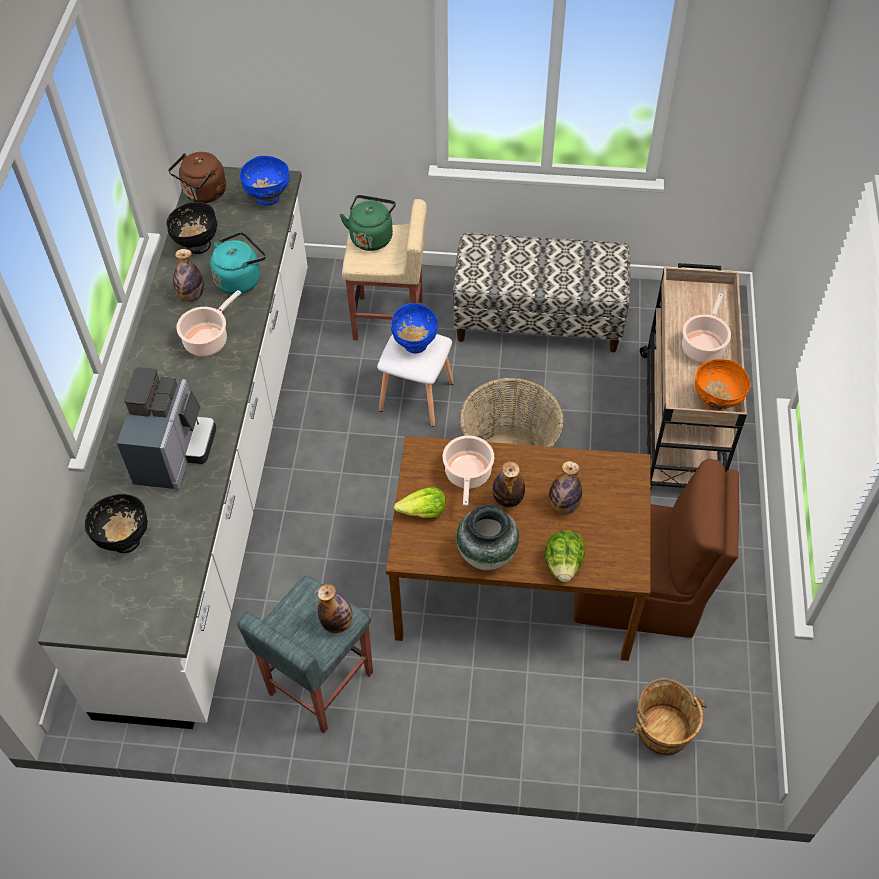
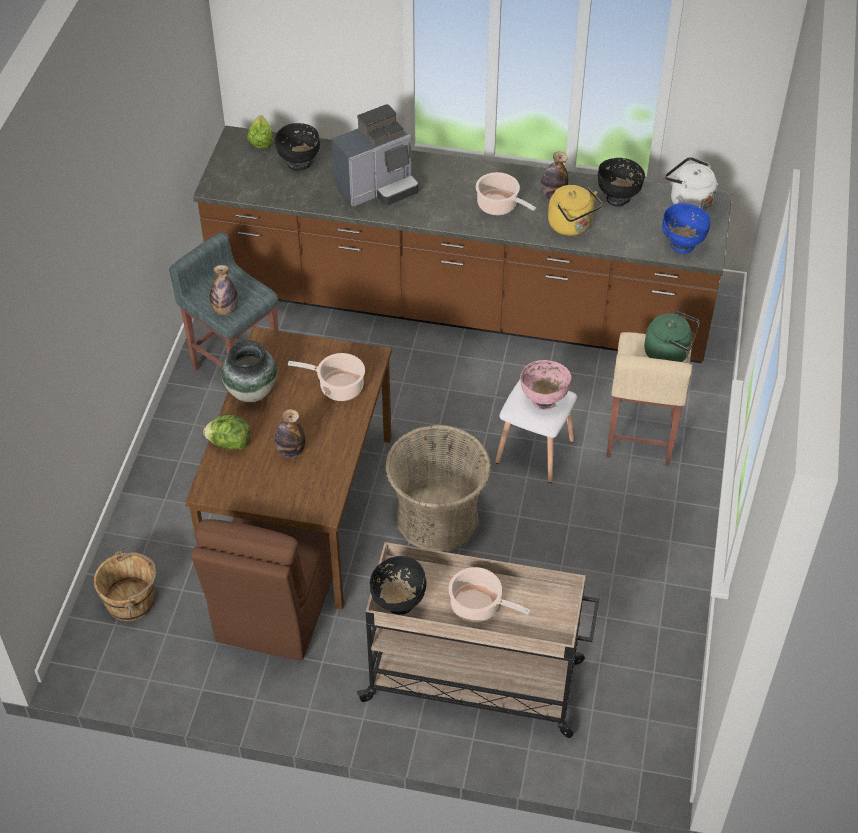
camera: 95 degrees right, 5 degrees down
(174, 453) = (378, 187): coffee machine -> coffee machine turned 45 degrees counterclockwise
(203, 194) = (688, 202): brown kettle -> white kettle
(216, 472) = (460, 304): white counter -> brown counter
(240, 279) = (572, 226): turquoise kettle -> yellow kettle
(414, 344) = (544, 401): blue bowl -> pink bowl
(423, 512) = (305, 354): lettuce -> lettuce (261, 140)
(507, 499) = (306, 412): bottle -> none
(538, 320) = (636, 568): bench -> none
(716, 402) = (398, 602): orange bowl -> black bowl

